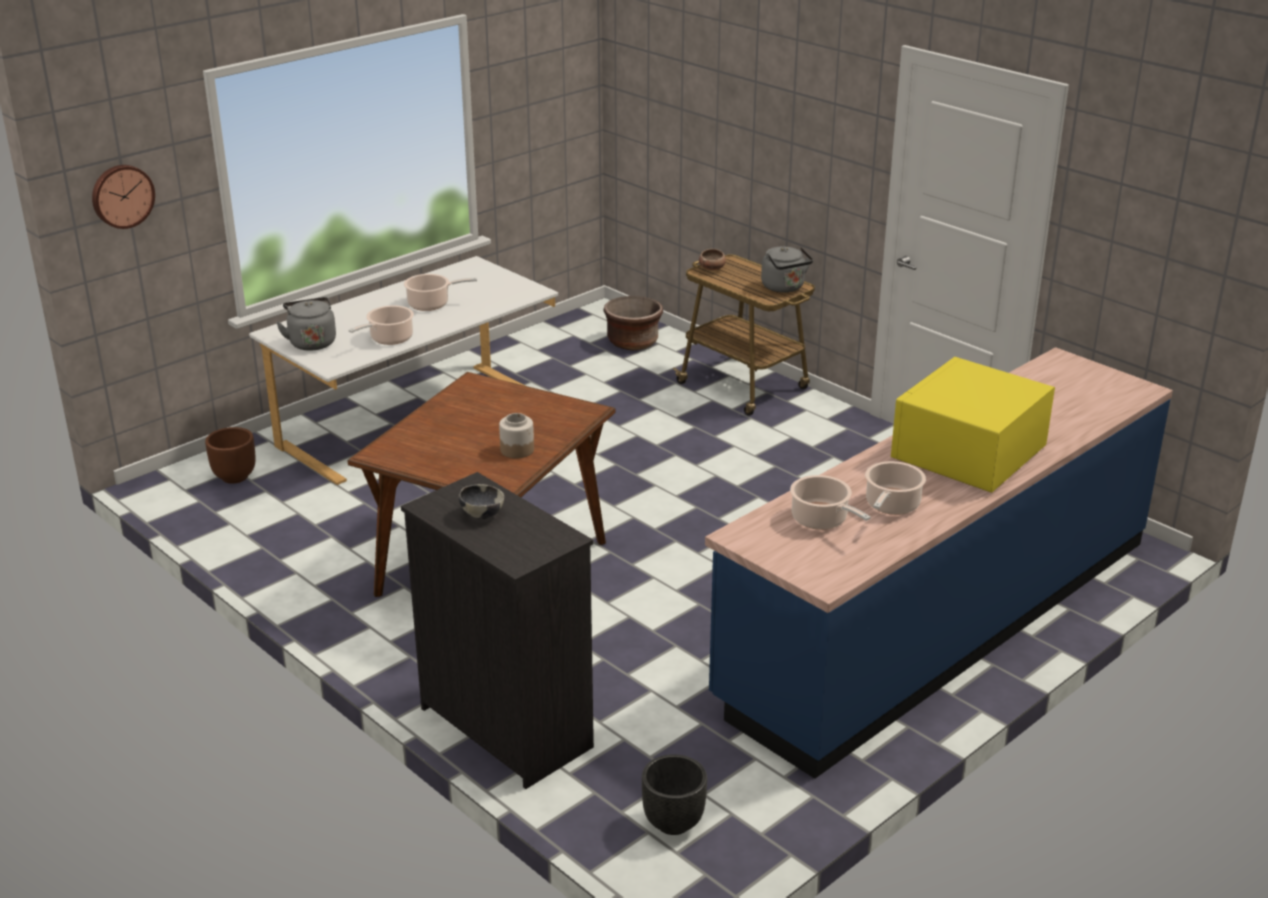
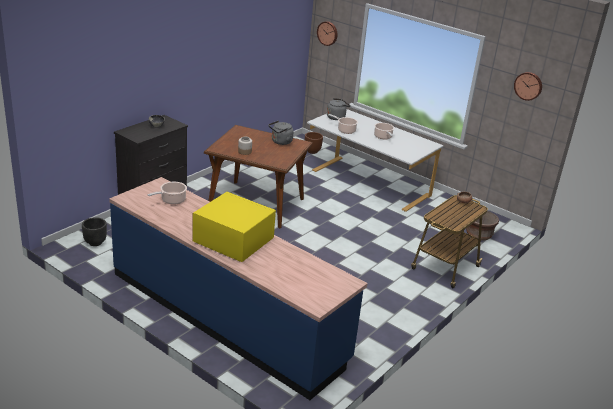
camera: 80 degrees right, 0 degrees up
(551, 63) = (528, 86): none -> wall clock
(784, 288) = (449, 221): grey kettle -> grey kettle (280, 142)
(891, 506) = (183, 217): cooking pot -> none

